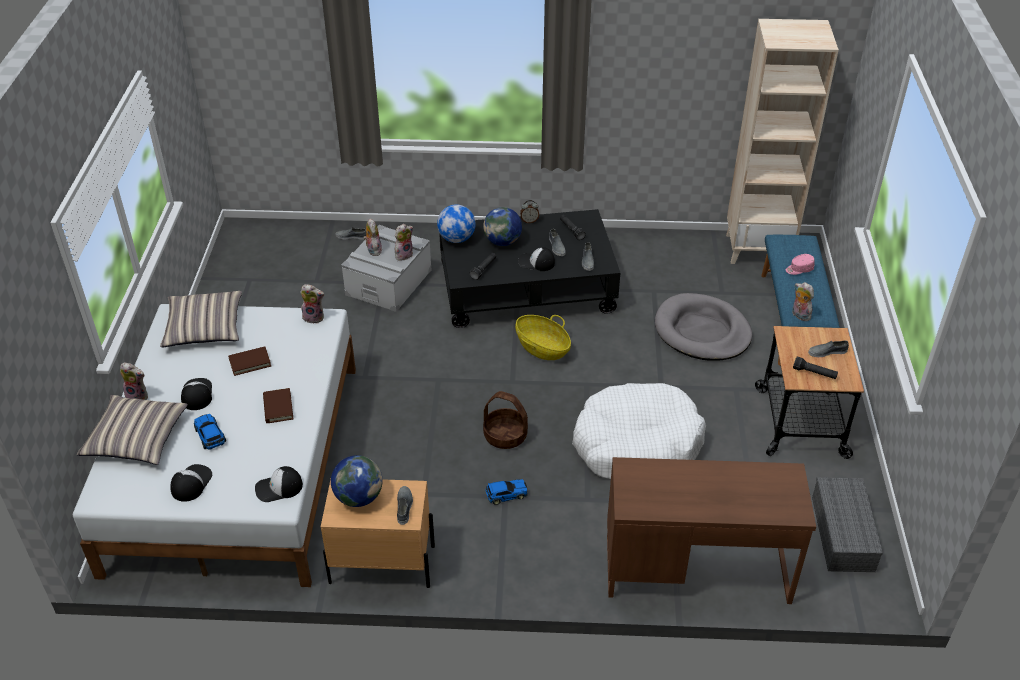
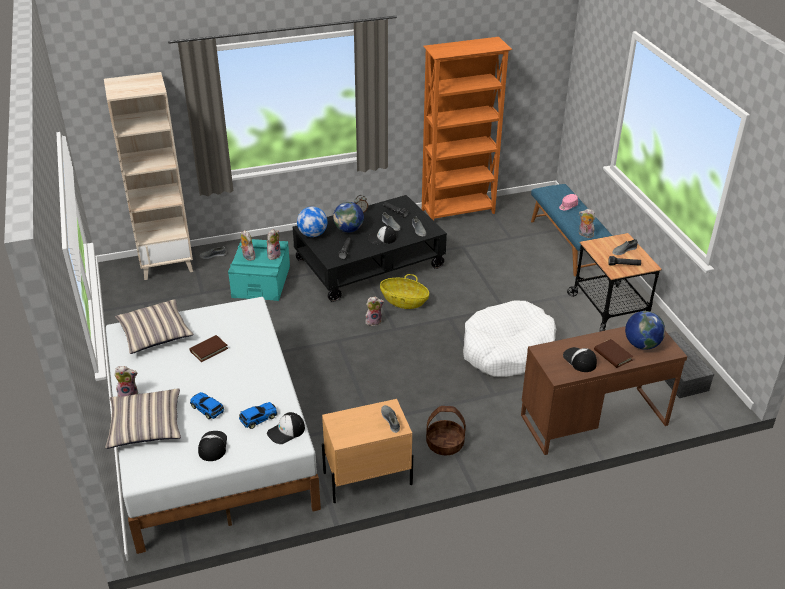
camera: 20 degrees left, 5 degrees down
(196, 394) = (178, 382): cap -> cap (579, 360)
(278, 407) = (251, 376): brown book -> brown book (613, 355)
(314, 317) = (242, 307): plush toy -> plush toy (374, 321)
(358, 497) = (352, 422): globe -> globe (641, 344)
(389, 282) = (261, 281): grey storage box -> turquoise storage box
(505, 435) = (410, 366): basket -> basket (445, 443)
(505, 494) = (433, 406): toy car -> toy car (257, 418)
(674, 242) = (459, 212): none -> orange bookcase
(702, 331) = (511, 266): grey dog bed -> none
(758, 249) = (519, 205): beige bookcase -> beige bookcase (167, 264)

